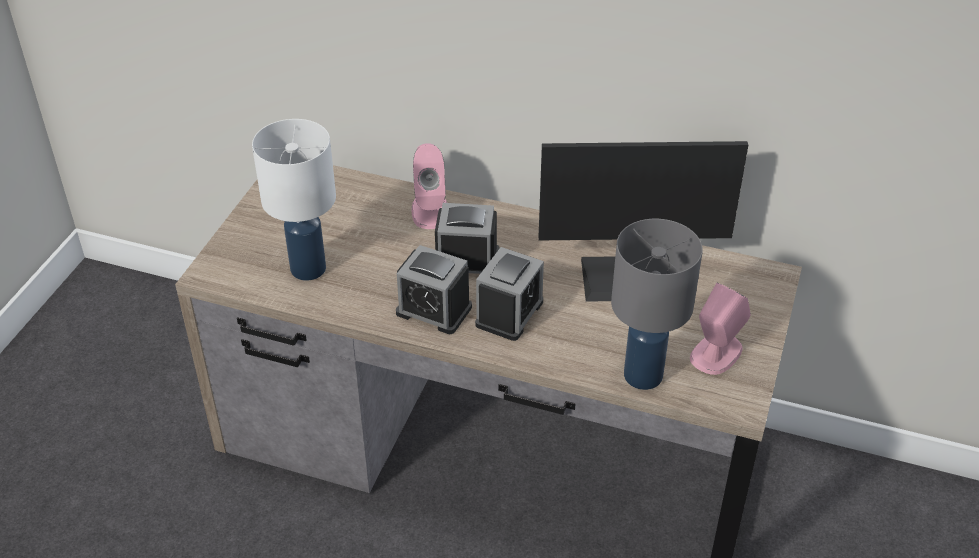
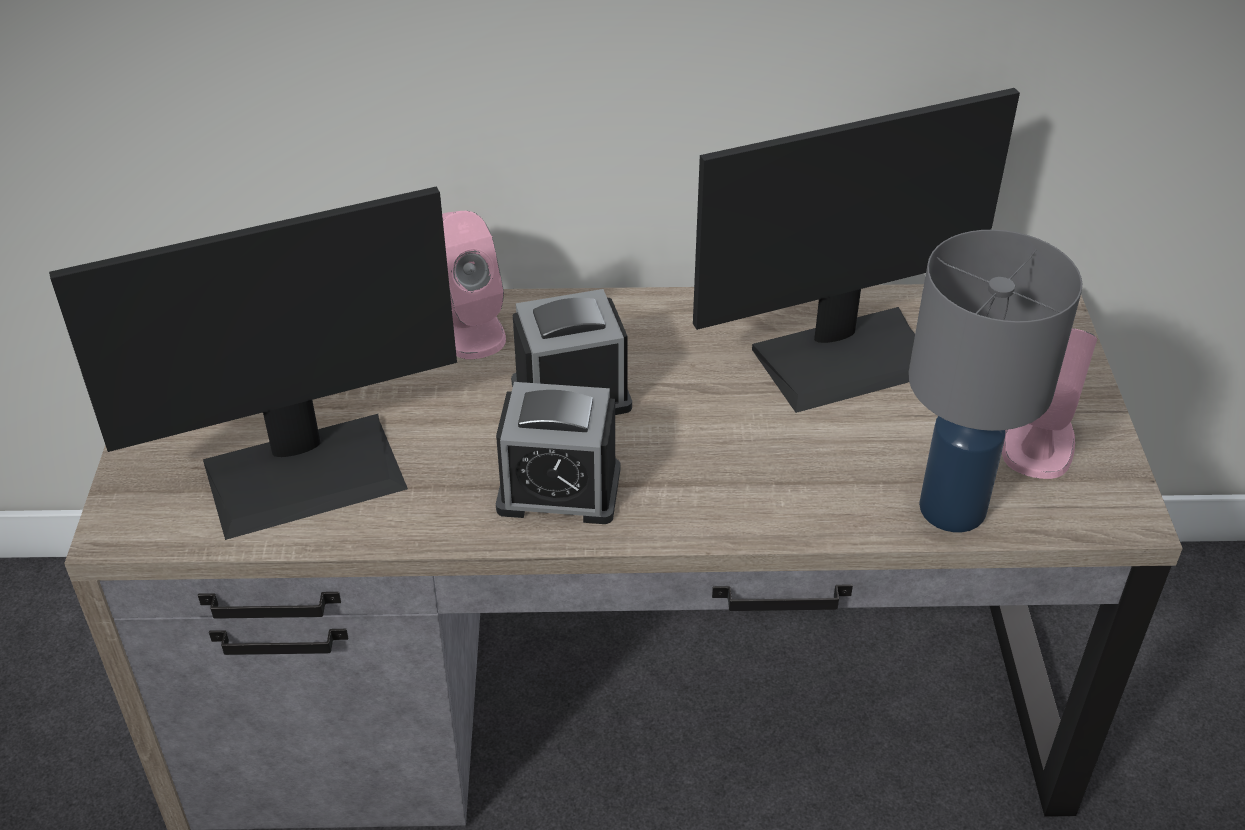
camera: 20 degrees left, 0 degrees up
(309, 268) = (305, 472): white table lamp -> monitor
(509, 313) = (686, 463): alarm clock -> none

